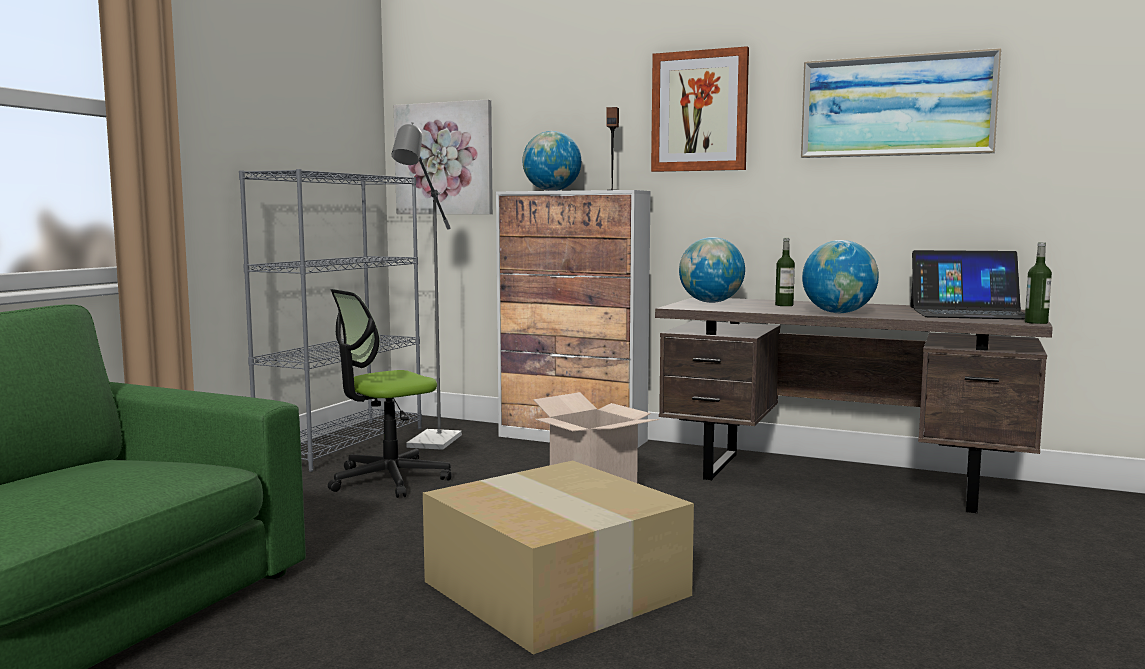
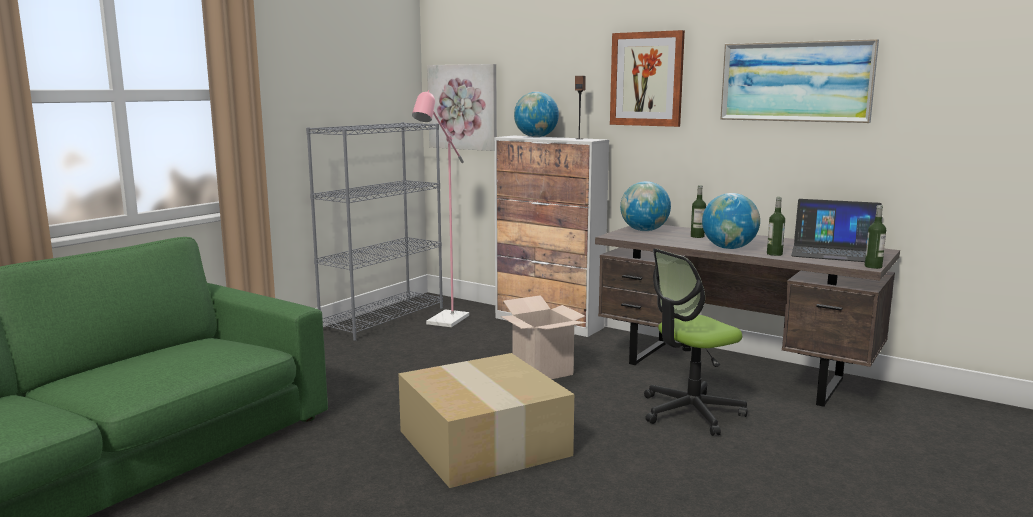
camera: 10 degrees right, 5 degrees up
(388, 480) = (404, 350): office chair -> office chair (690, 412)
(430, 444) = (444, 322): grey floor lamp -> pink floor lamp
(901, 316) = (774, 254): none -> bottle

